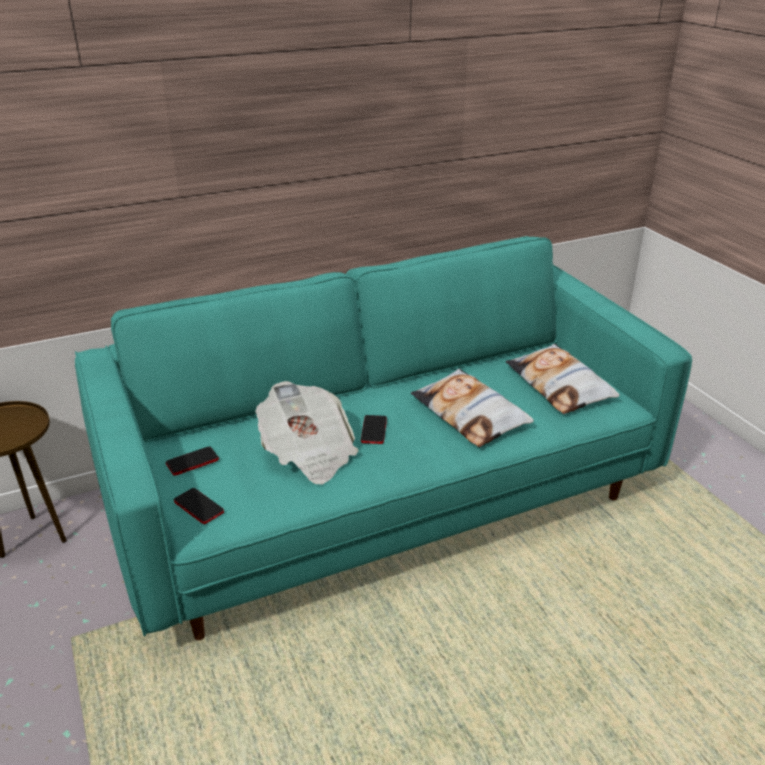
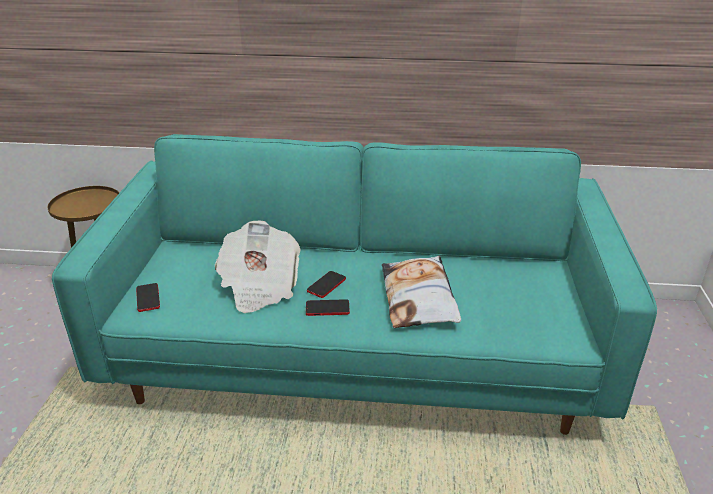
camera: 30 degrees right, 0 degrees up
(192, 462) = (178, 265): phone -> phone (327, 308)
(559, 386) = (530, 300): pillow -> none

